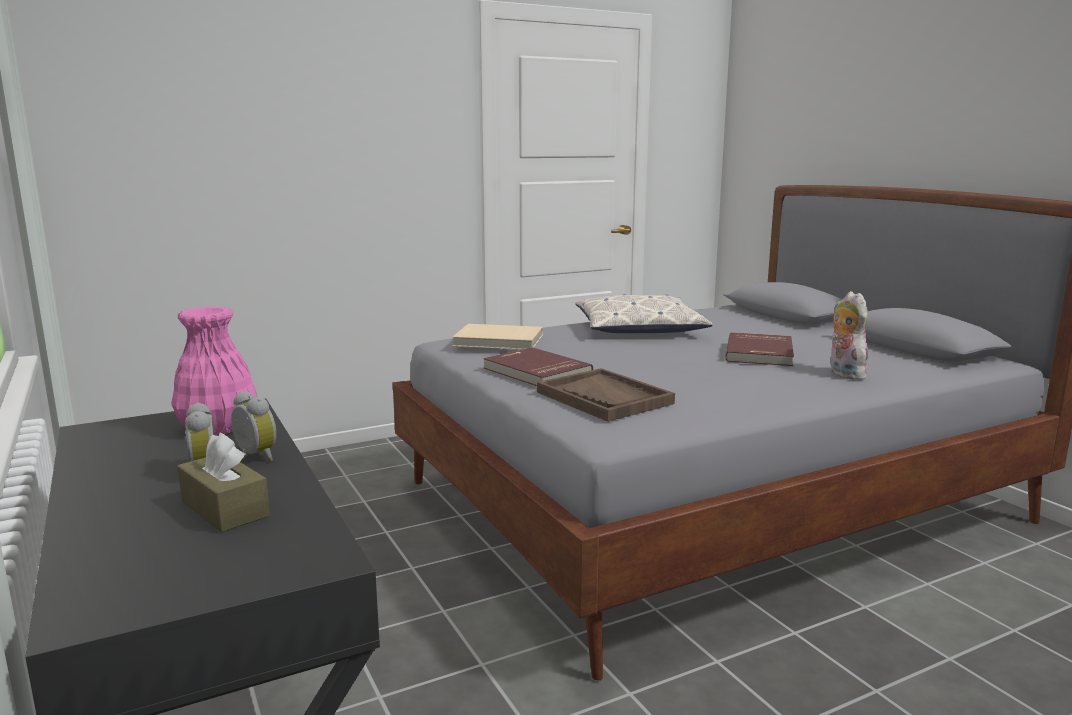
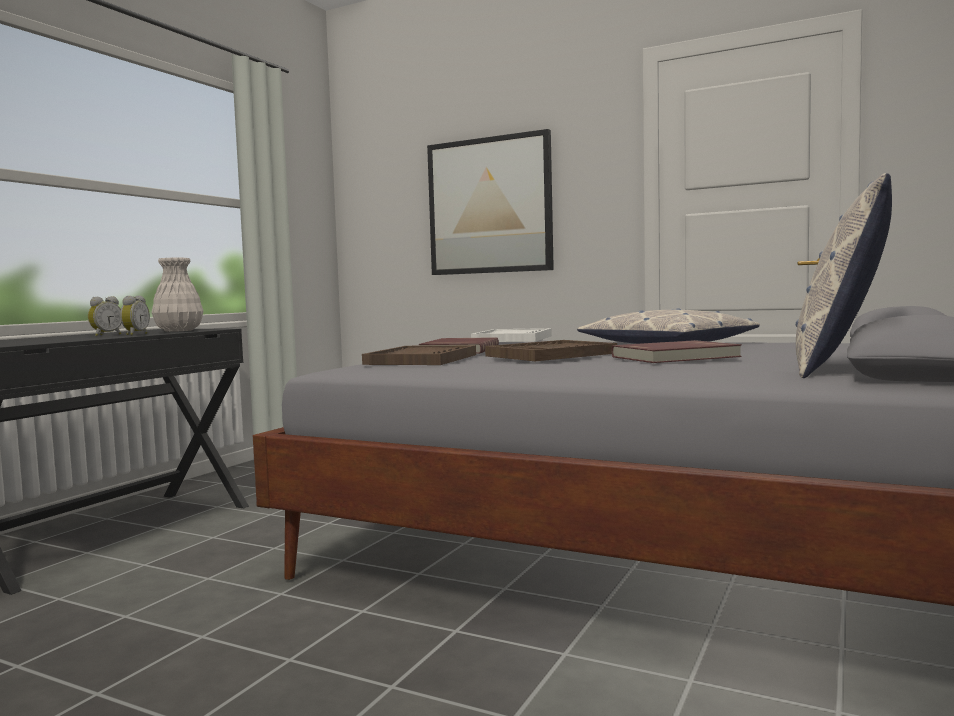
camera: 55 degrees right, 10 degrees down
(217, 428) = (178, 330): pink vase -> white vase
(225, 509) = (57, 339): brown tissue box -> none
(299, 159) = (490, 206): none -> picture
(498, 341) = (513, 339): beige book -> white tray
(673, 366) = (550, 354): none -> brown tray
(843, 374) = (681, 372): plush toy -> none
(876, 350) = (838, 368): none -> pillow

